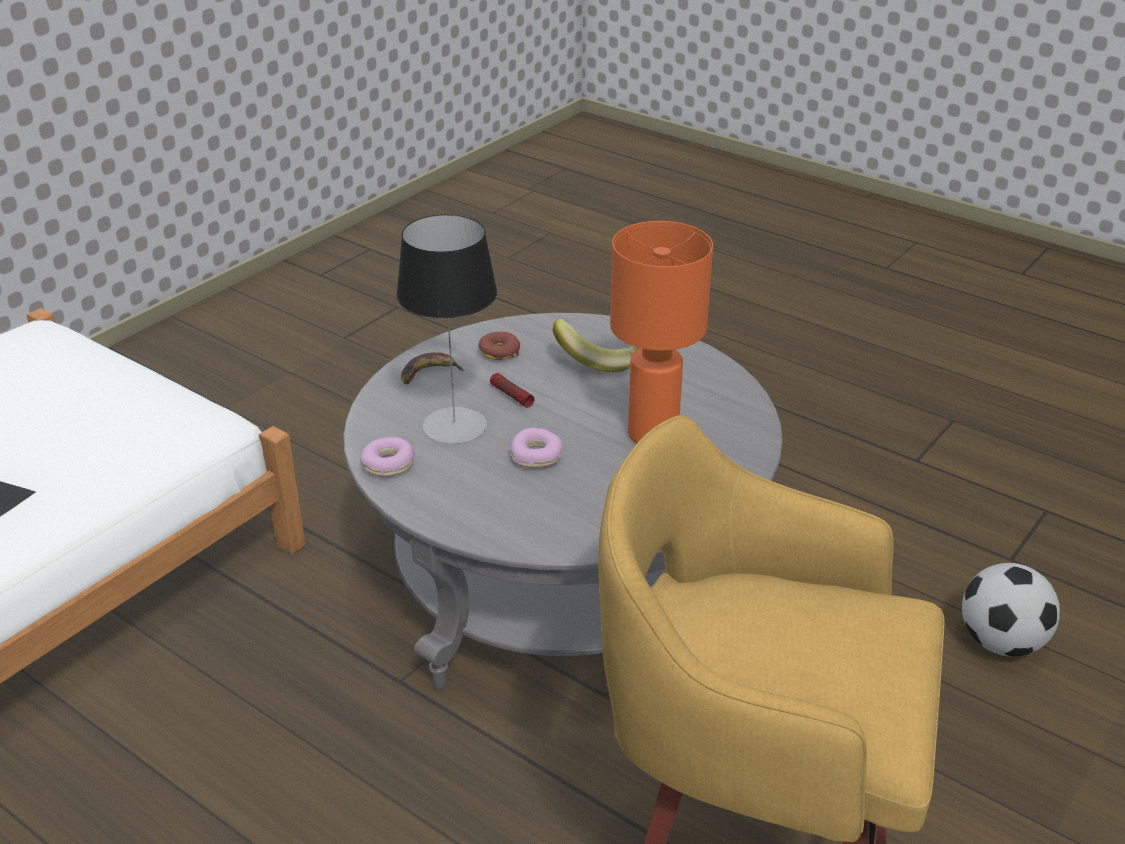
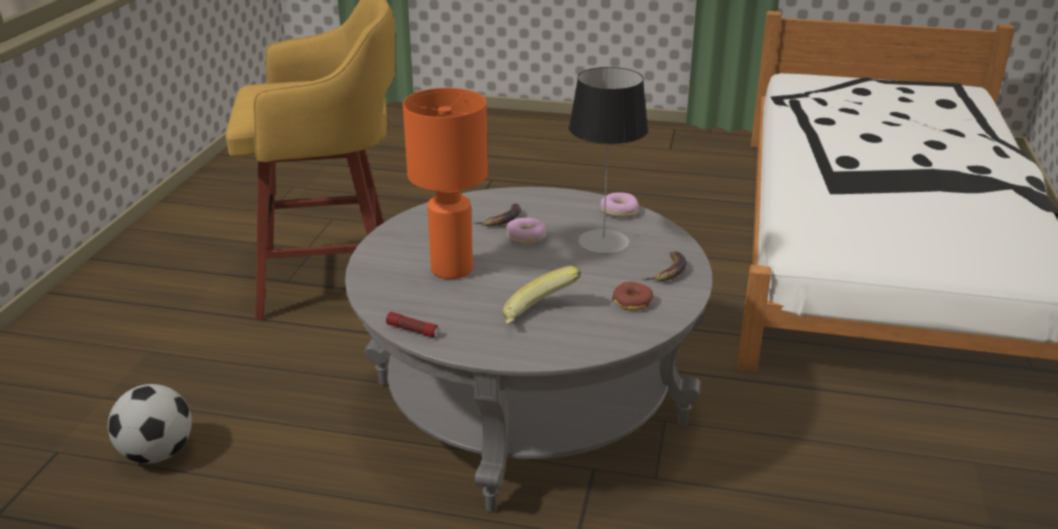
camera: 155 degrees right, 5 degrees down
(511, 396) = (584, 270): flashlight -> flashlight (413, 330)
(544, 493) = (502, 219): none -> banana

